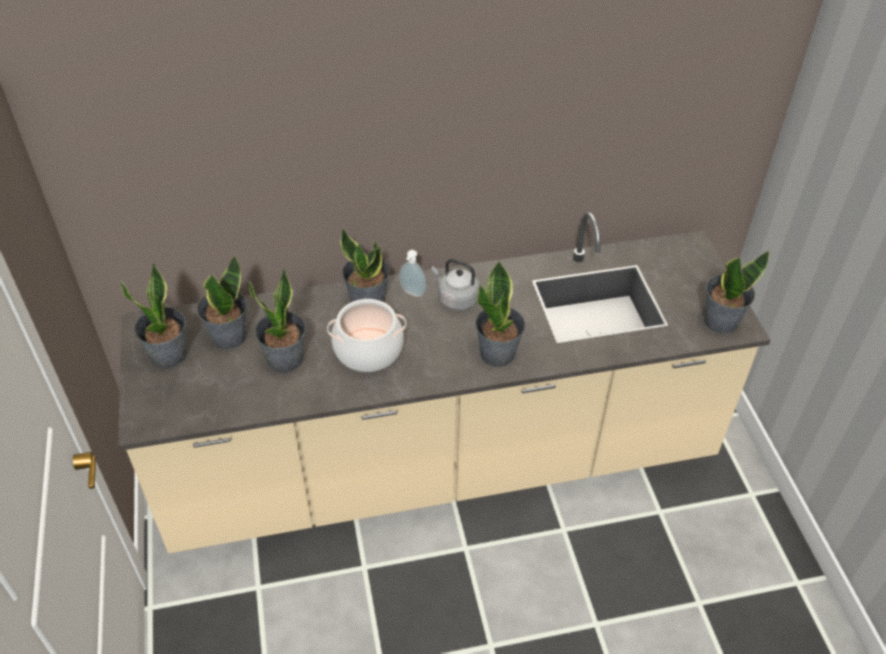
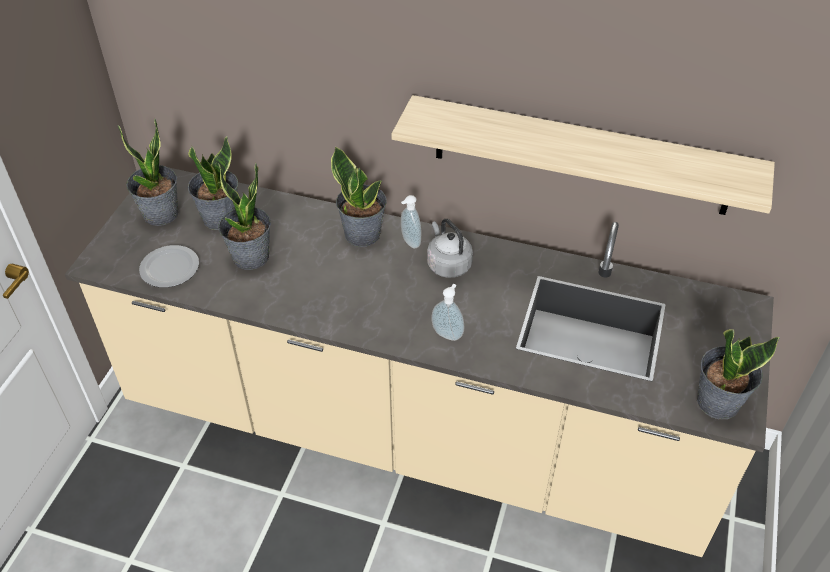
camera: 30 degrees right, 0 degrees up
(217, 398) = (169, 267): none -> plate
(369, 350) = (329, 279): cooking pot -> none
(498, 353) = (448, 333): potted plant -> soap dispenser
(543, 167) = (581, 156): none -> shelf

